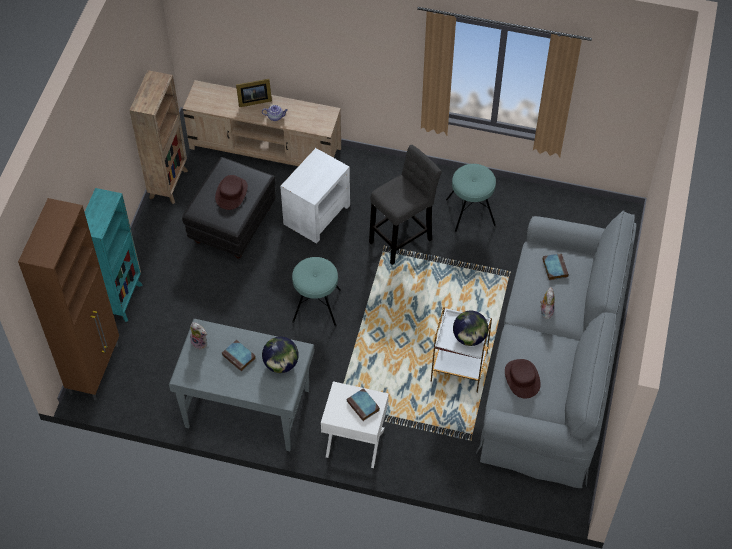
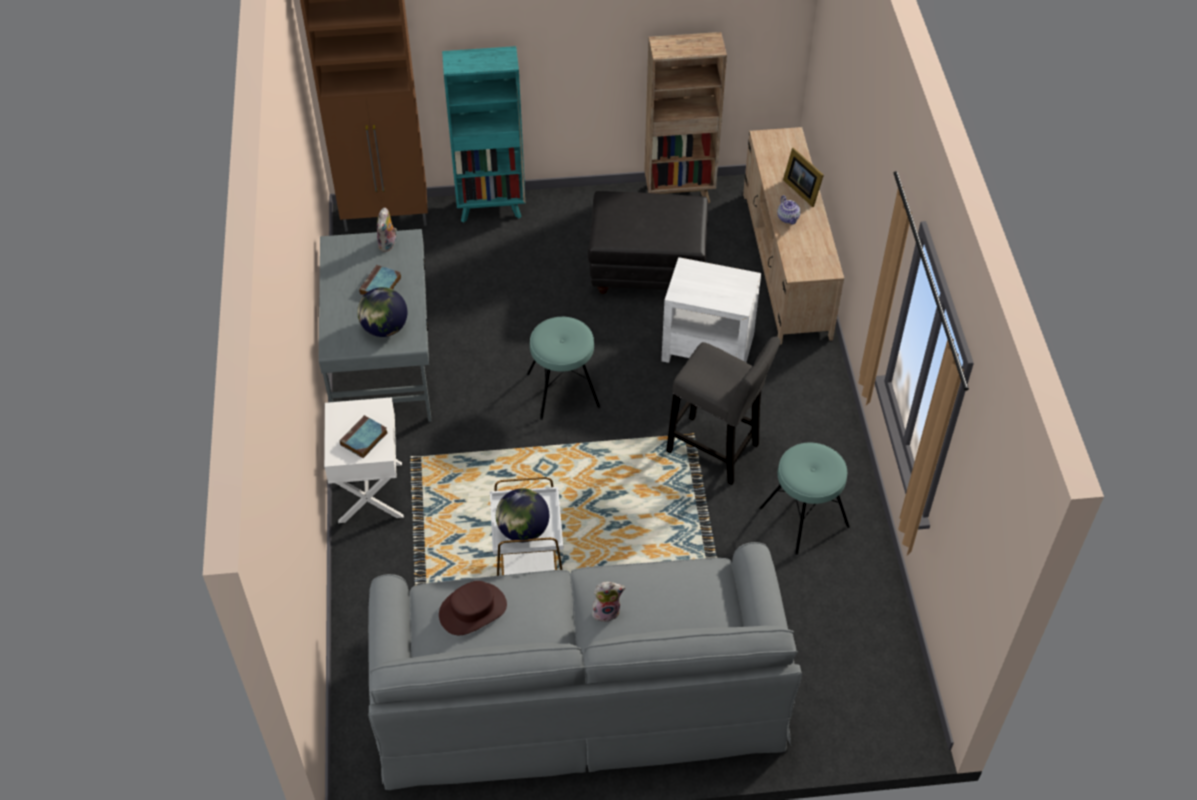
camera: 70 degrees right, 5 degrees down
(231, 193) = (651, 222): brown hat -> none
(554, 267) = (689, 602): book -> none

